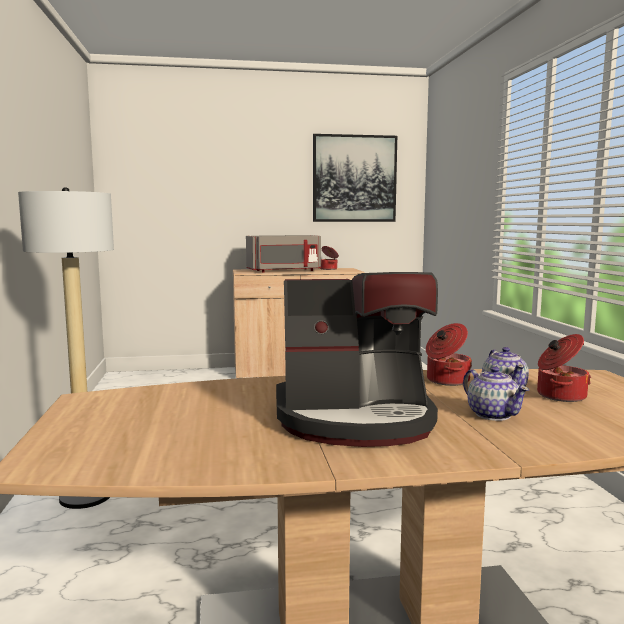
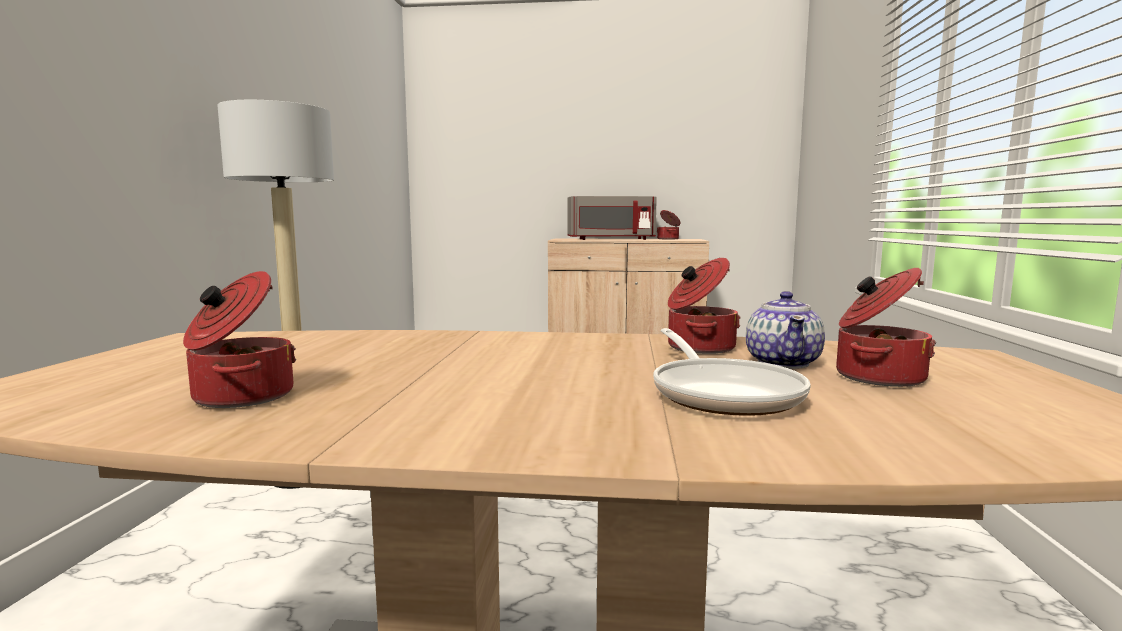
camera: 15 degrees right, 0 degrees up
(221, 444) = (240, 396): none -> cooking pot
(354, 178) = (706, 127): picture -> none
(355, 419) = (486, 382): coffee machine -> none
(493, 414) = (722, 393): teapot -> frying pan

